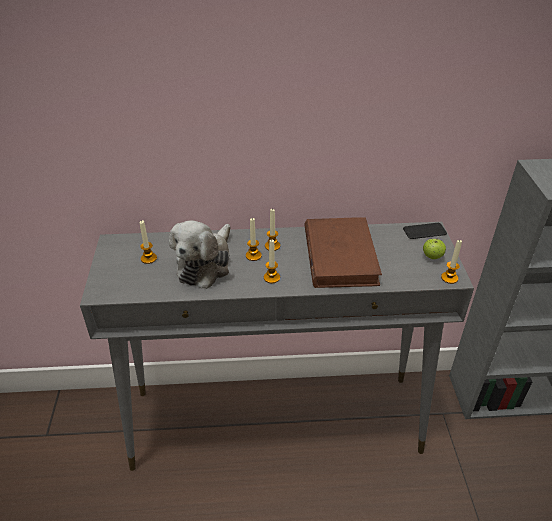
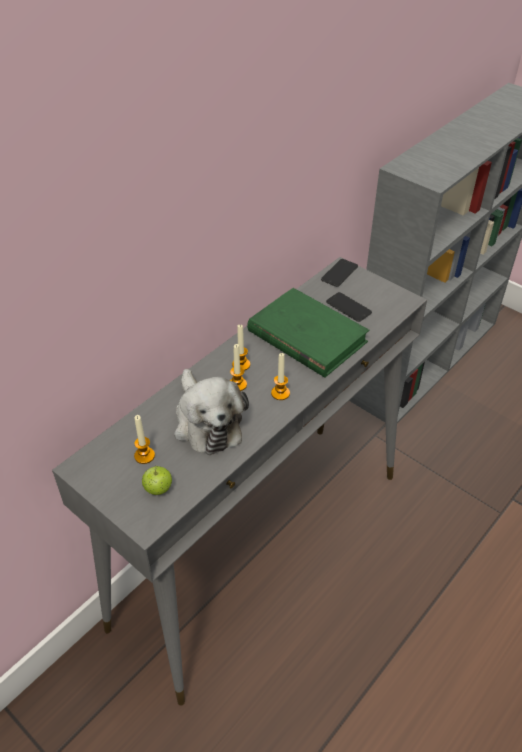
camera: 45 degrees left, 5 degrees up
(340, 256) = (306, 336): brown book -> green book
(398, 256) = (348, 307): none -> phone
(432, 257) = (371, 292): apple -> apple (158, 489)
(449, 278) = (403, 302): candle -> none

